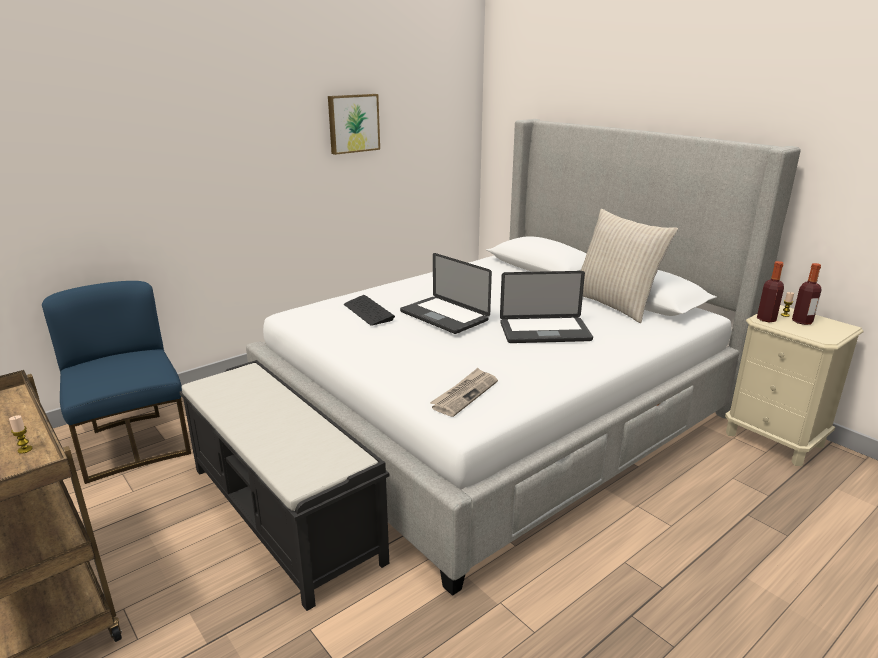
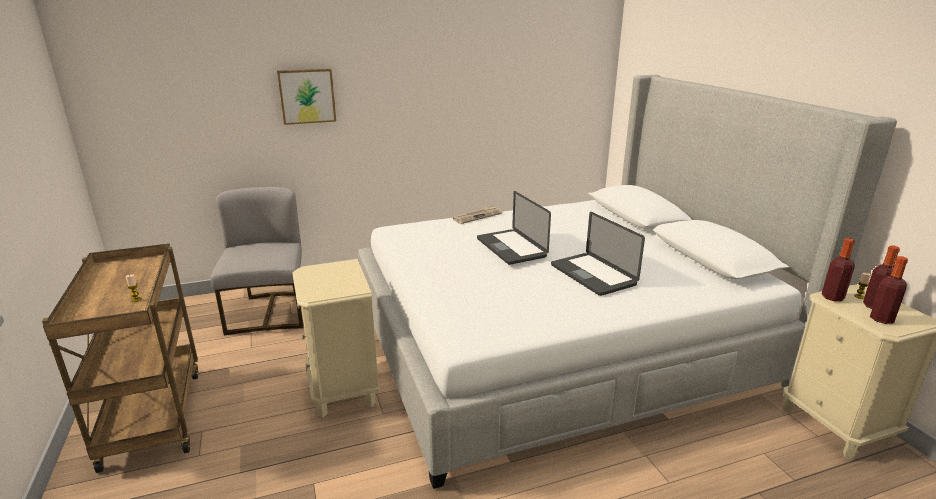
camera: 20 degrees right, 0 degrees up
(134, 444) = (269, 312): blue chair -> grey chair
(284, 514) = (343, 389): black bench -> beige nightstand
(353, 123) = (485, 72): picture -> picture (307, 96)
(368, 312) = (451, 235): keyboard -> none
(464, 394) = (480, 317): newspaper -> newspaper (477, 216)
(545, 332) = (592, 275): laptop -> laptop turned 45 degrees clockwise
(614, 304) = (682, 259): beige pillow -> none
(815, 331) = (881, 319): none -> bottle

